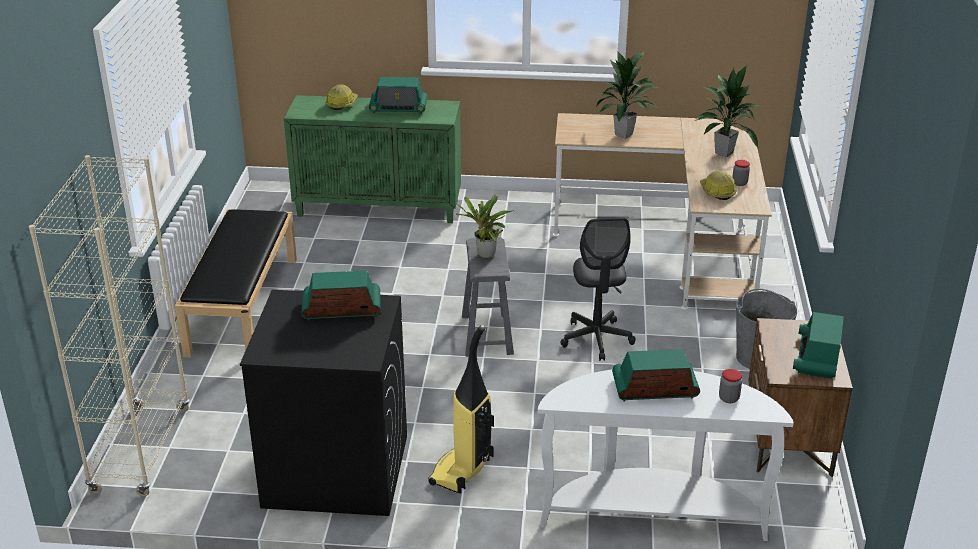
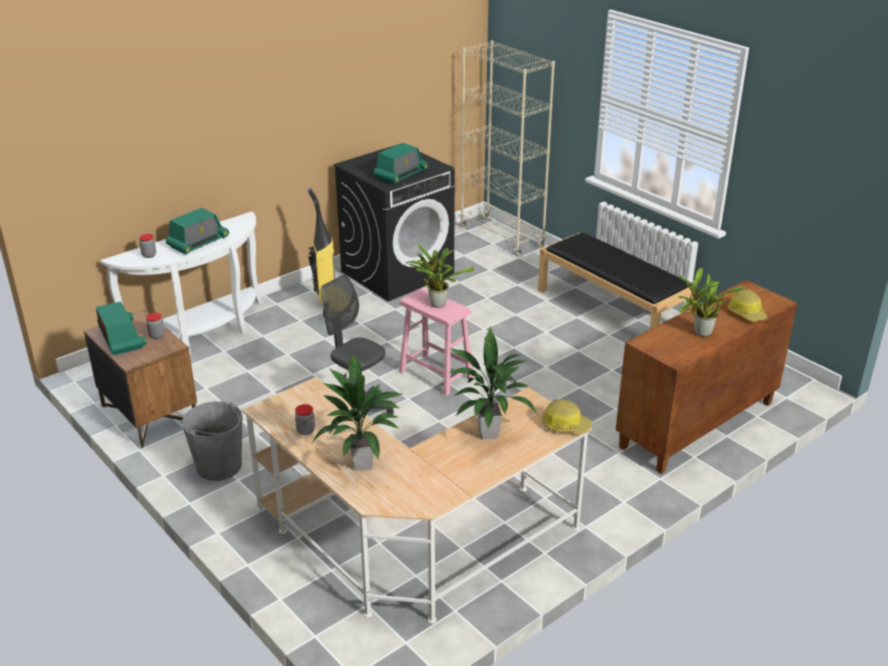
camera: 135 degrees right, 0 degrees up
(379, 208) = (697, 426): green cabinet -> brown cabinet
(398, 108) = (699, 333): radio -> potted plant
(486, 335) = (436, 374): grey stool -> pink stool
(717, 192) = (315, 408): hard hat -> hard hat (565, 425)
(778, 343) = (157, 335): none -> jar

